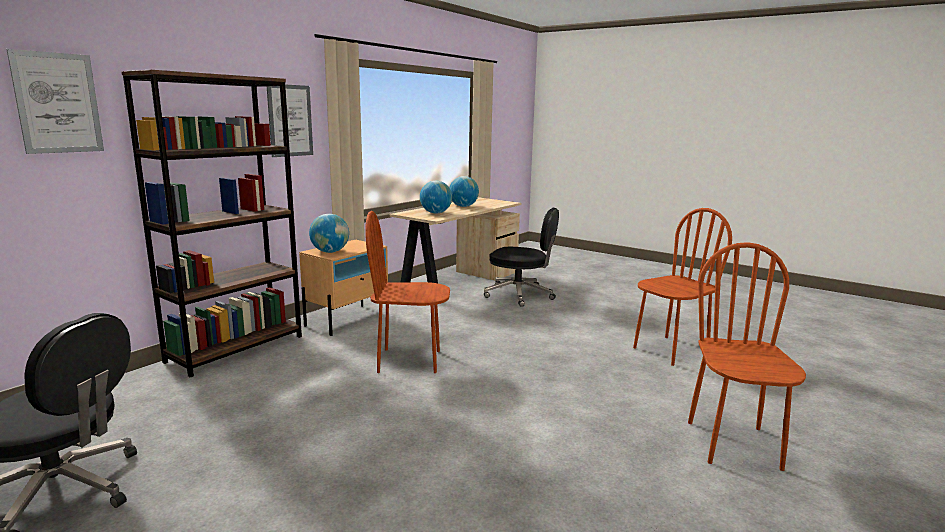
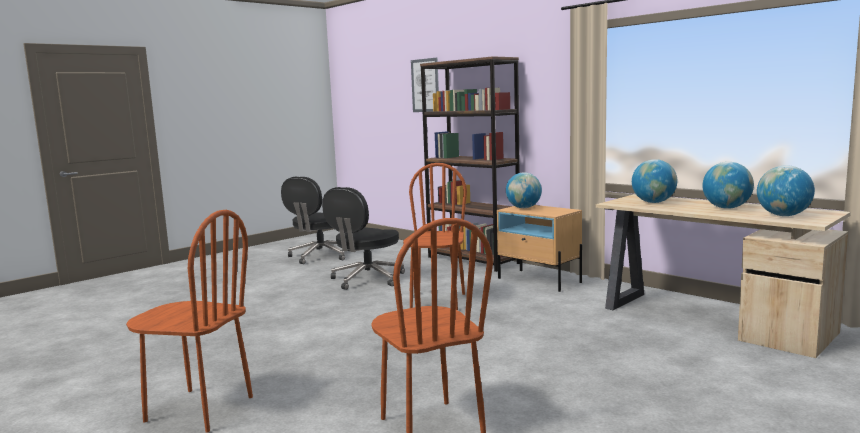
camera: 100 degrees right, 5 degrees down
(290, 120) = (549, 88): picture -> none
(491, 203) = (783, 215): none -> globe
(520, 295) = (666, 352): black office chair -> black office chair (366, 279)

